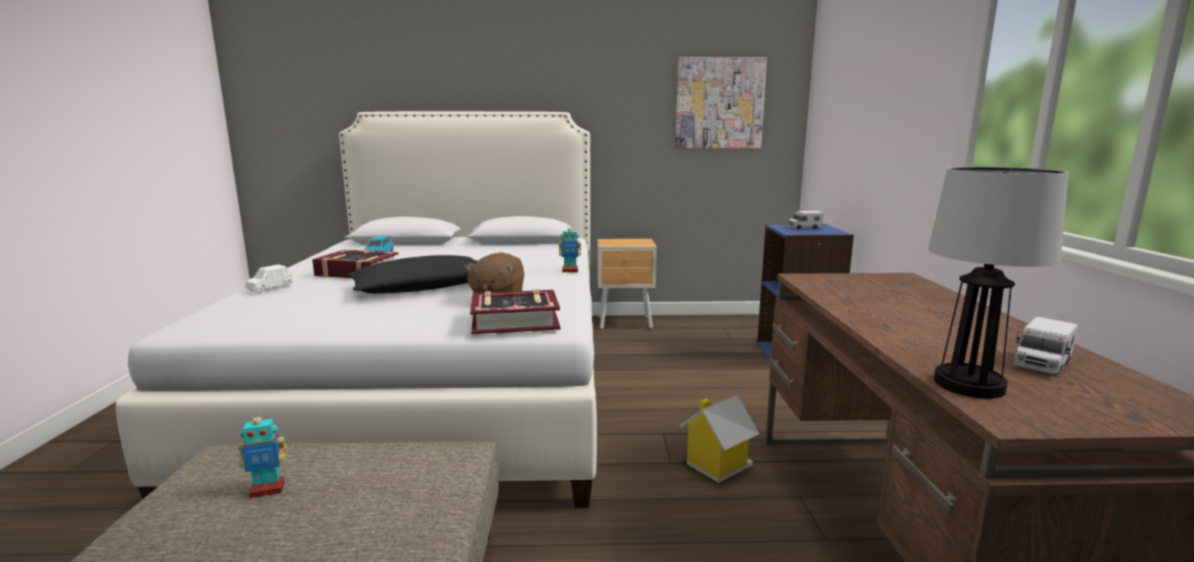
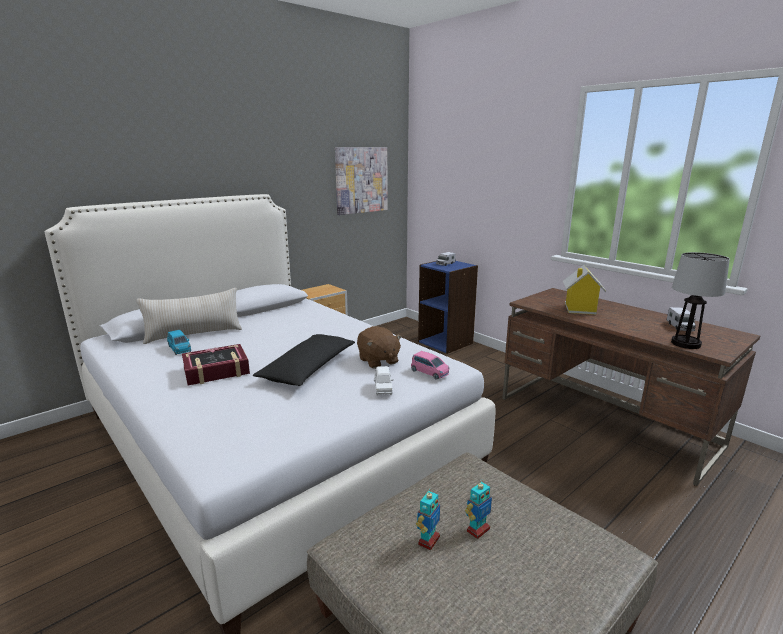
camera: 40 degrees left, 5 degrees up
(270, 288) = (181, 409): white toy car -> white toy car (383, 389)
(416, 248) = (194, 334): none -> beige pillow
(515, 321) = (429, 372): book -> pink toy car
(570, 271) = (363, 325): toy robot -> toy robot (477, 530)
(716, 465) = (501, 420): toy house -> toy house (579, 309)

